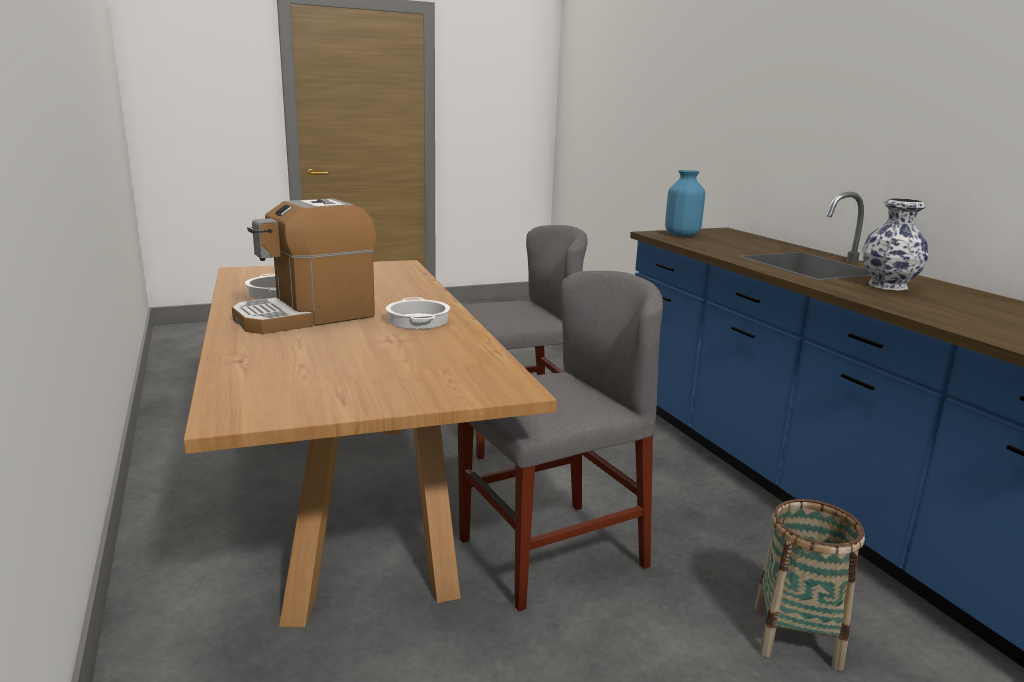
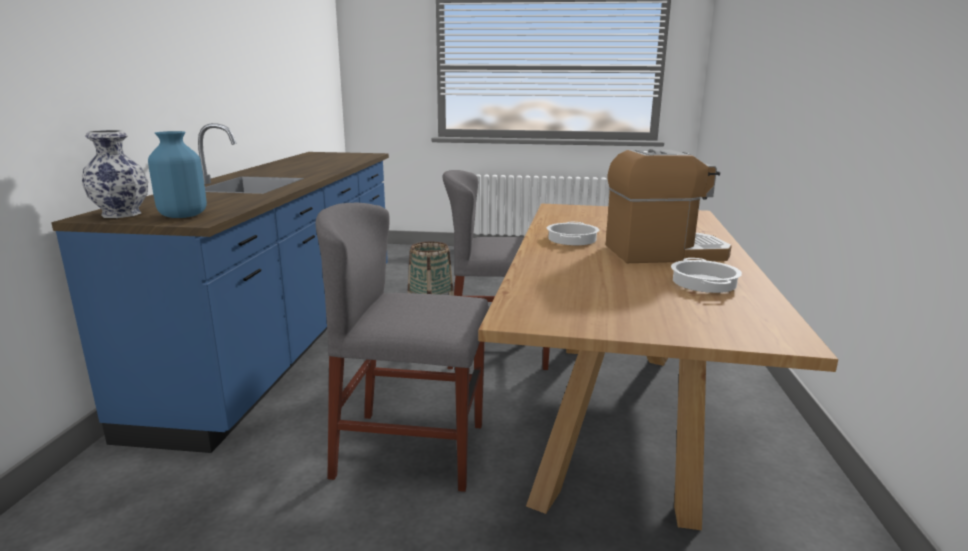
camera: 150 degrees left, 0 degrees up
(888, 286) = (284, 173): vase -> vase (122, 214)

